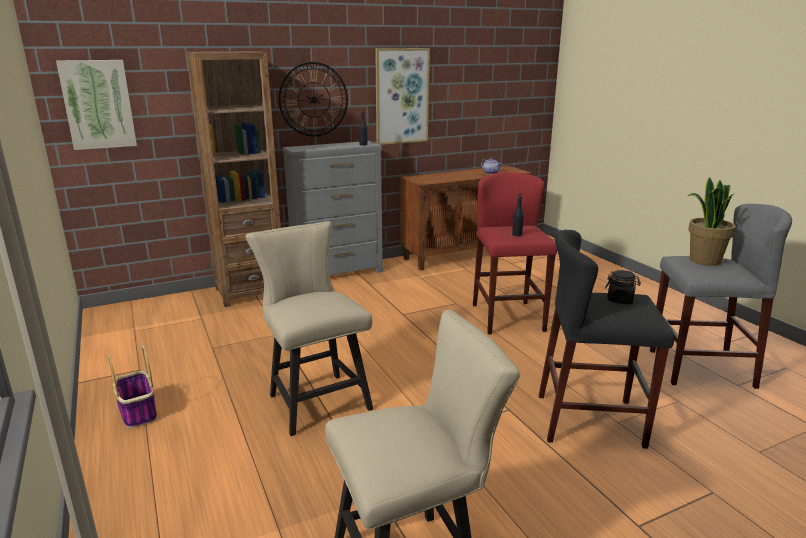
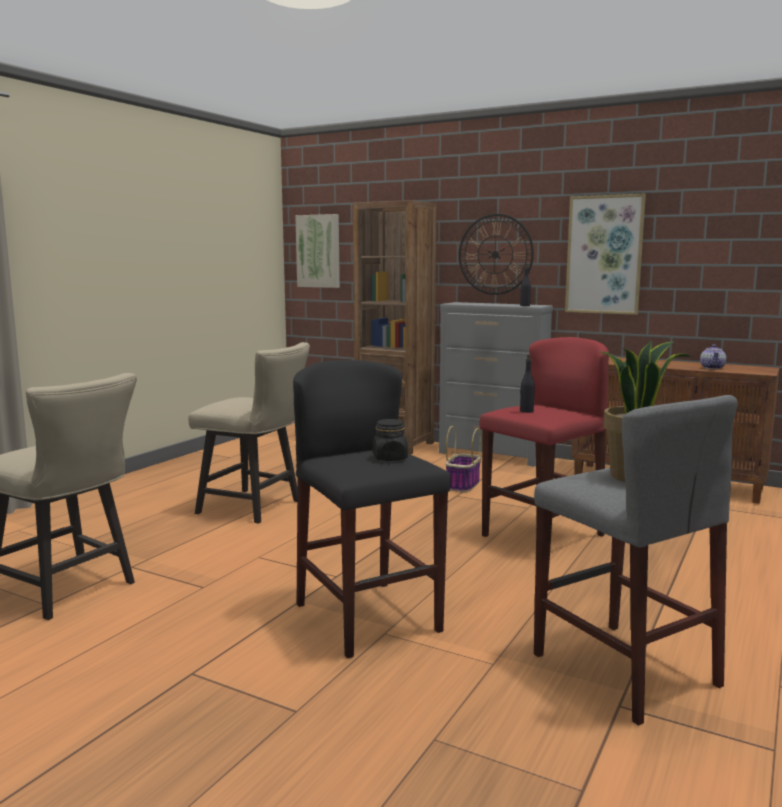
camera: 55 degrees right, 10 degrees down
(138, 412) = (179, 473): basket -> basket (463, 485)
(315, 399) = (256, 508): beige chair -> beige chair turned 90 degrees clockwise

